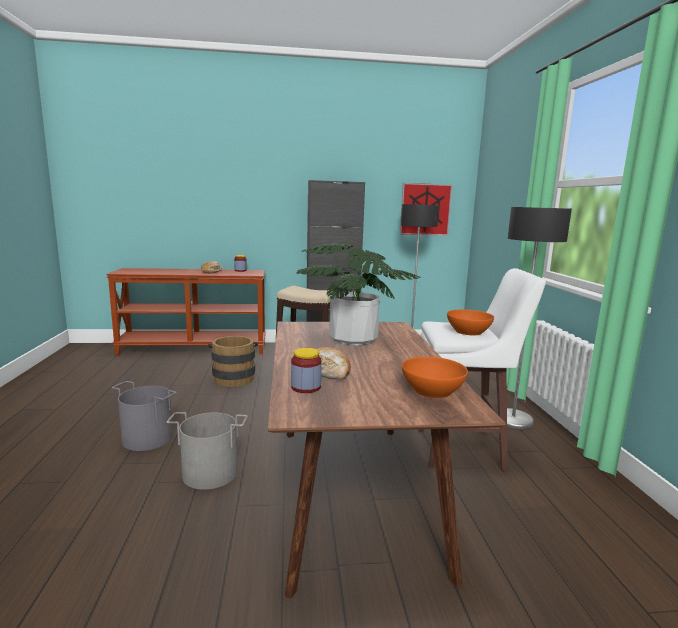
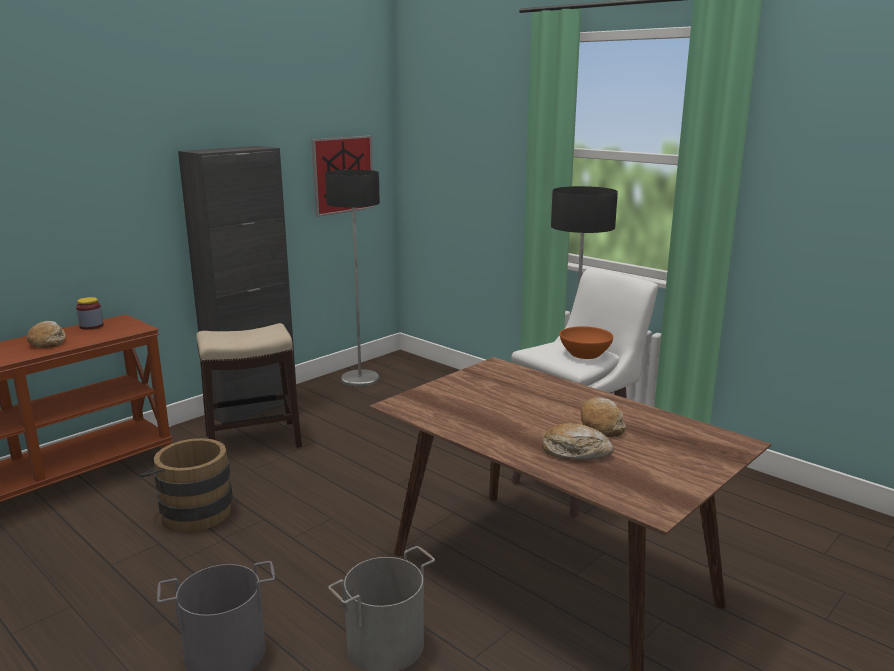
camera: 40 degrees left, 5 degrees up
(306, 387) = (598, 478): jar -> none
(353, 340) = (505, 402): potted plant -> none
(384, 367) = (601, 425): none -> bread
(432, 391) = (682, 435): orange bowl -> none

